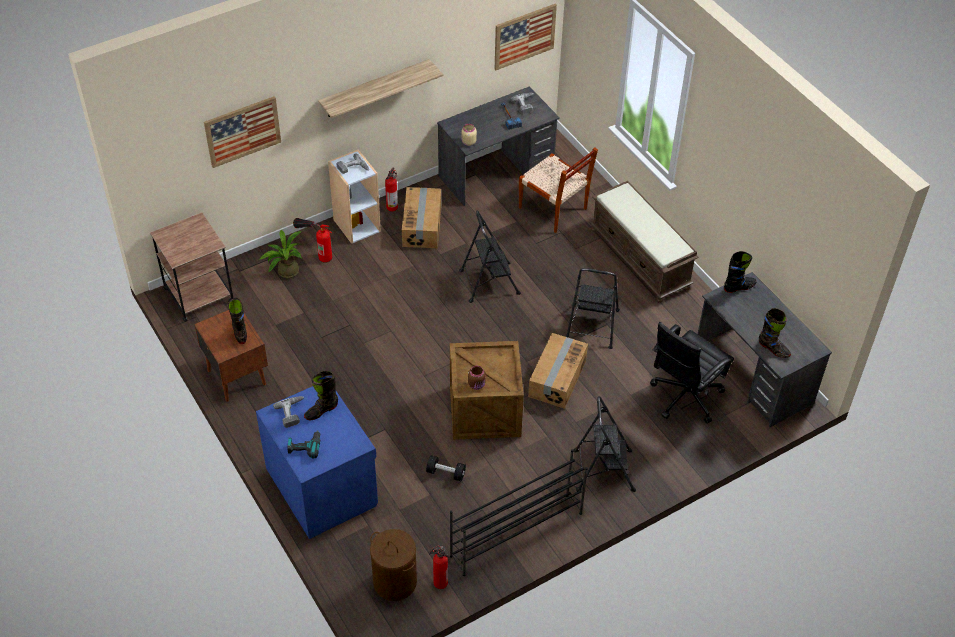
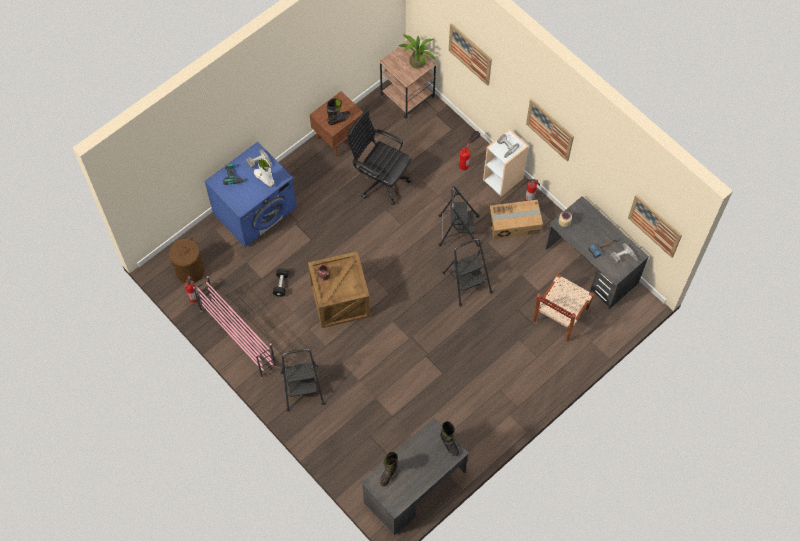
camera: 80 degrees right, 15 degrees up
(285, 272) = (443, 143): potted plant -> potted plant (416, 61)
(321, 411) = (264, 179): black boot -> white boot
(375, 89) = (550, 129): shelf -> picture
(515, 534) = (238, 337): black shoe rack -> pink shoe rack
(556, 378) = (380, 344): cardboard box -> none
(591, 326) = (438, 362): black step ladder -> black step ladder (457, 230)
(640, 258) = (521, 390): brown bench -> none
(684, 399) = (379, 437): black office chair -> black office chair (380, 181)

